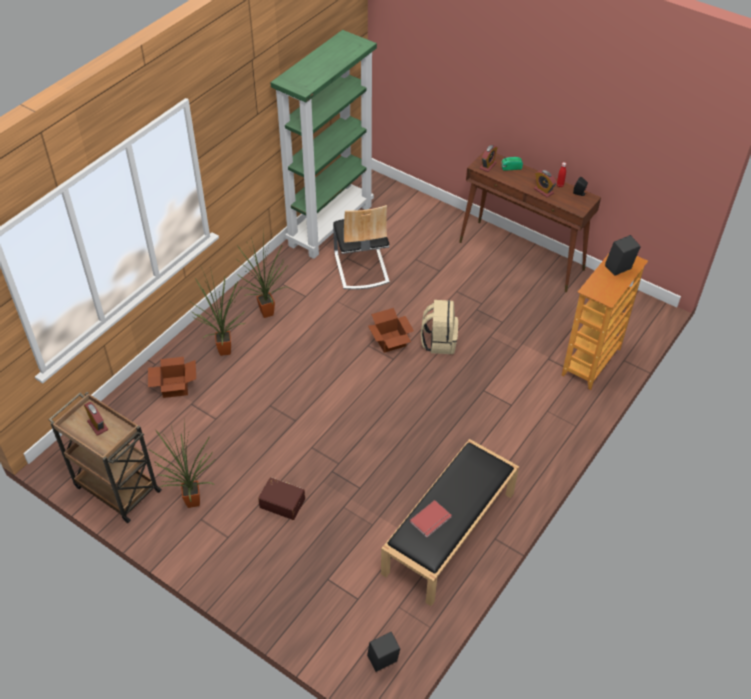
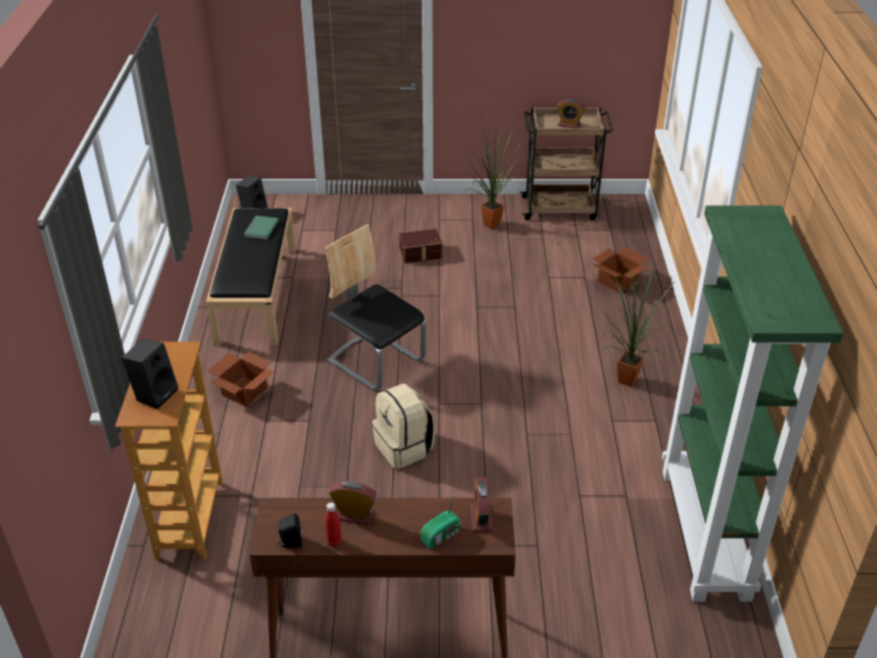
camera: 145 degrees right, 10 degrees down
(225, 349) = (619, 329): potted plant -> none
(361, 268) = (592, 491): chair -> chair (376, 361)
(390, 342) = (460, 419): cardboard box -> cardboard box (244, 391)
(431, 520) = (260, 229): red book -> green book

